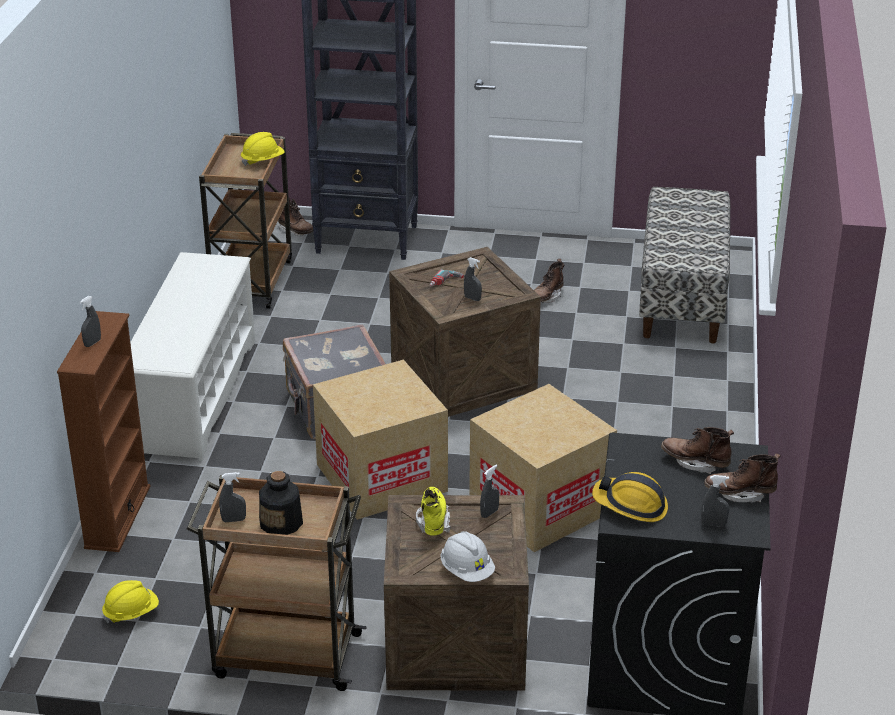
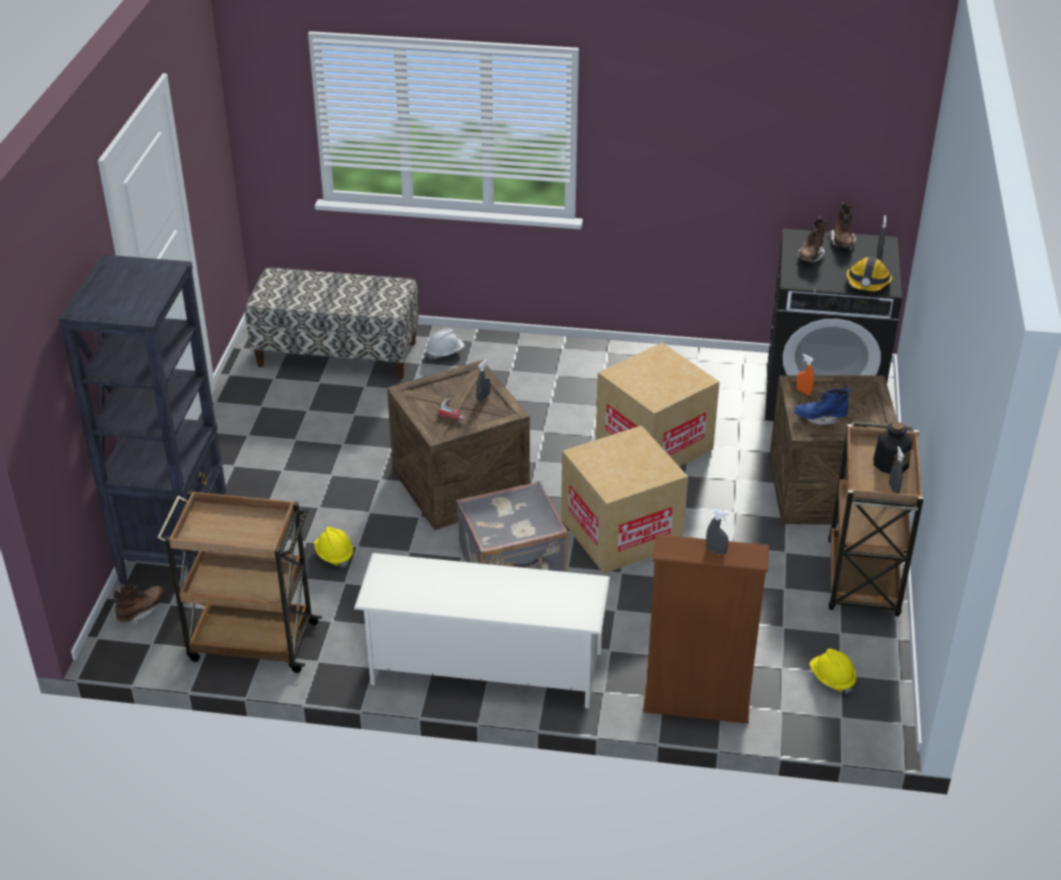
camera: 90 degrees left, 5 degrees up
(262, 161) = (229, 513): yellow hard hat -> yellow hard hat (334, 555)
(433, 521) = (820, 418): yellow boot -> blue boot
(467, 571) = (876, 402): white hard hat -> white hard hat (445, 353)
(489, 513) = (804, 392): grey spray bottle -> orange spray bottle
(547, 297) = (323, 430): brown boot -> none

